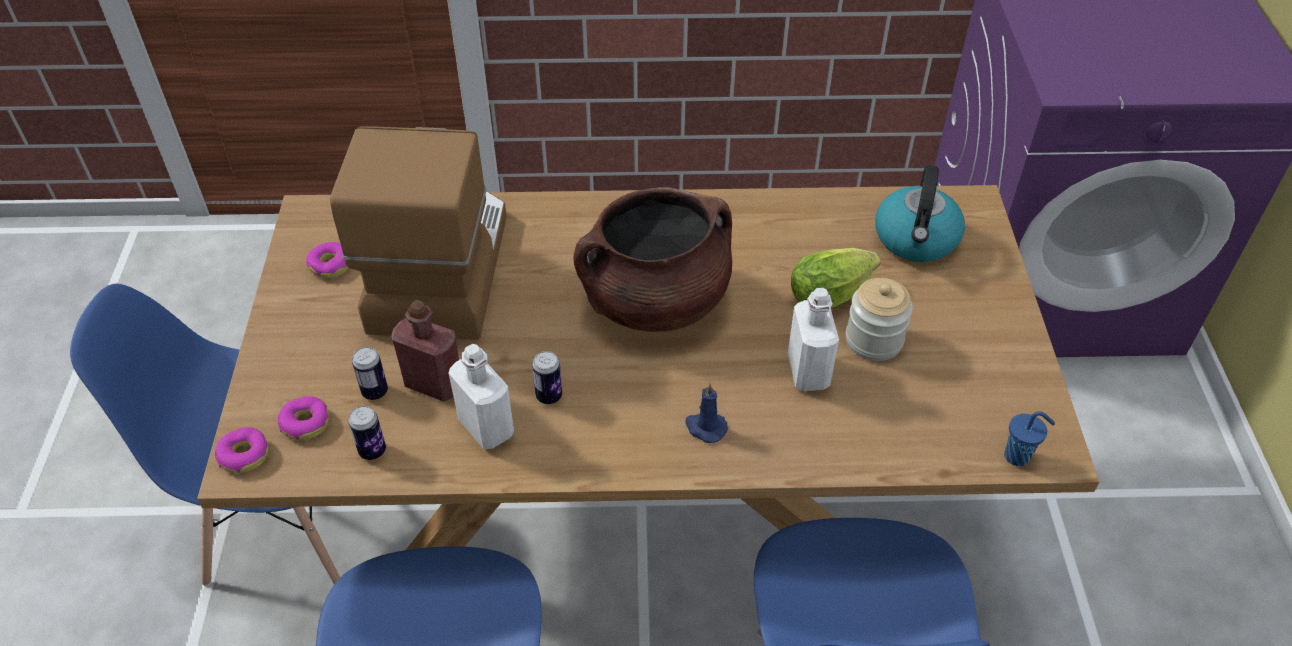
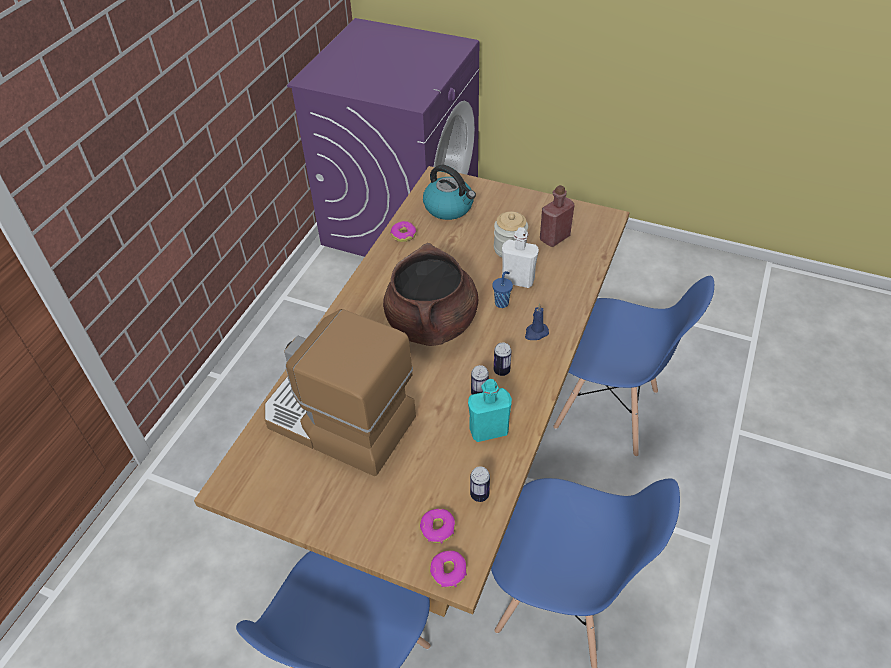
camera: 65 degrees left, 0 degrees up
(331, 265) = (293, 483): donut -> donut (403, 235)
(375, 392) = (430, 482): can -> can (501, 371)
(434, 384) = (440, 449): red bottle -> red bottle (554, 238)
(486, 427) = (488, 430): white bottle -> turquoise bottle
(833, 294) = (469, 251): lettuce -> none
(1018, 456) = (605, 229): blue cup -> blue cup (502, 303)

